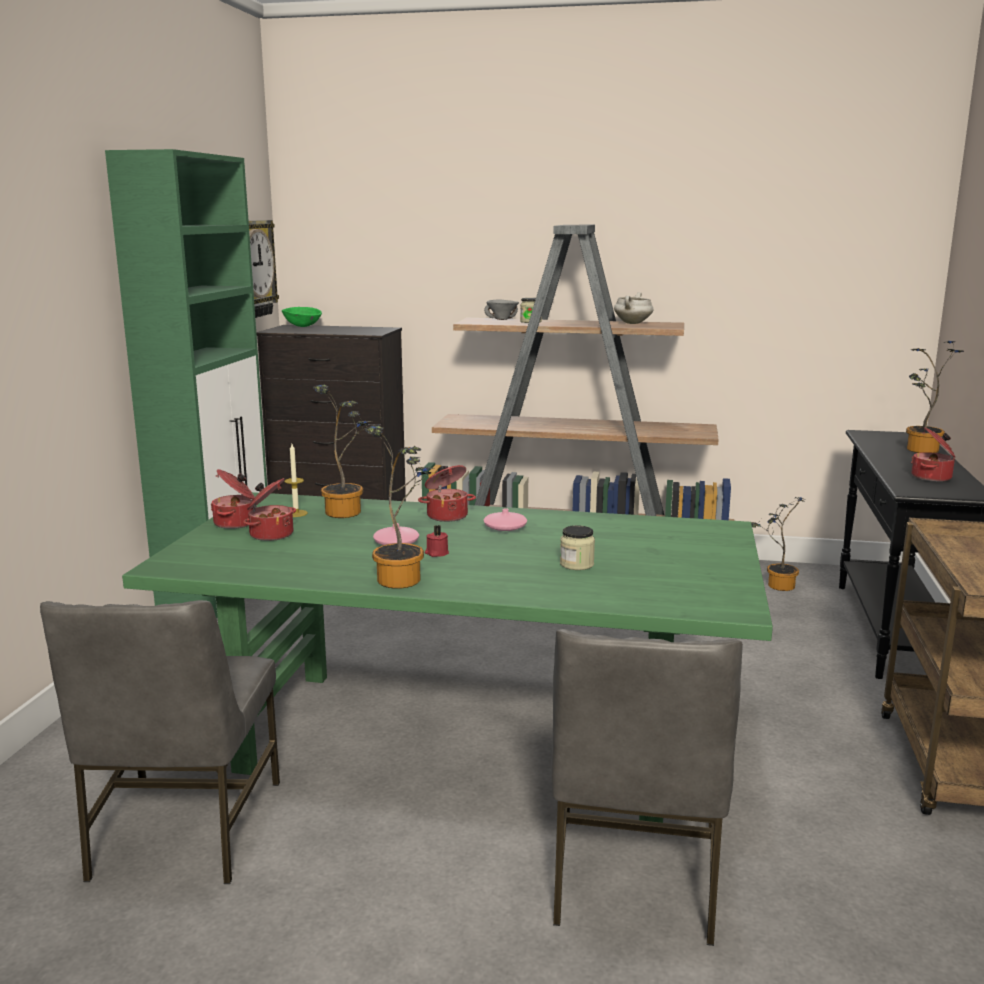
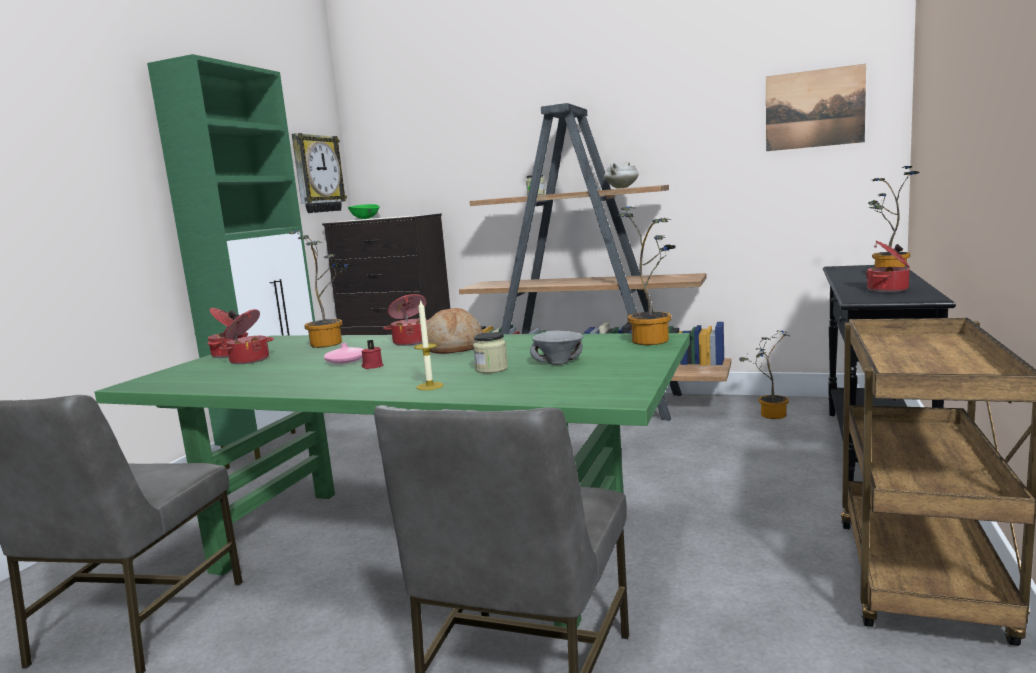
camera: 10 degrees right, 5 degrees down
(296, 513) = (287, 346): candle -> candle (430, 386)
(404, 578) = (322, 385): potted plant -> potted plant (654, 340)
(502, 319) = (514, 196): grey bowl -> grey bowl (558, 363)
(505, 527) = (453, 347): pink vase -> bread
(848, 253) = (814, 109): none -> picture

